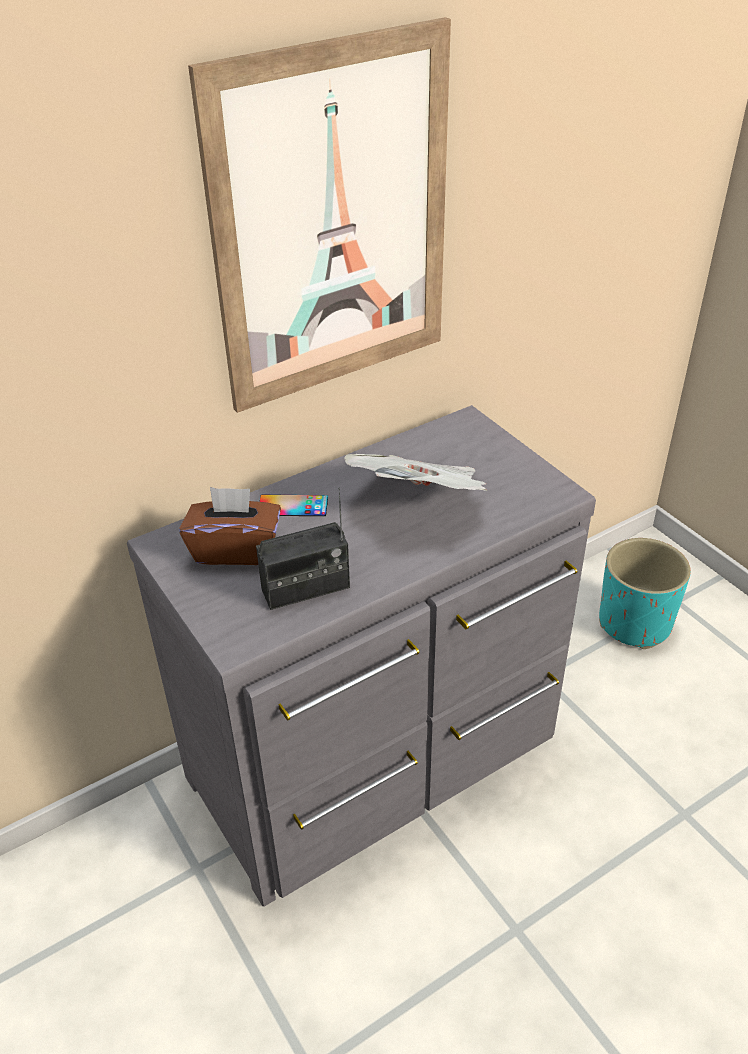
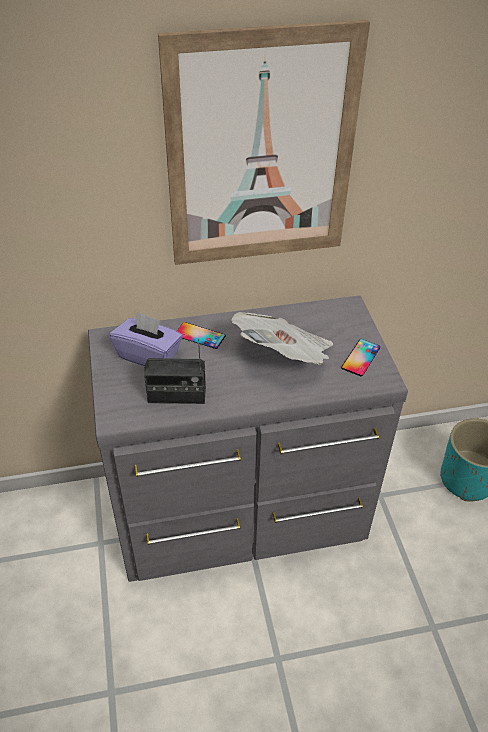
camera: 20 degrees right, 5 degrees up
(236, 549) = (149, 355): brown tissue box -> purple tissue box
(516, 476) = (360, 357): none -> phone

